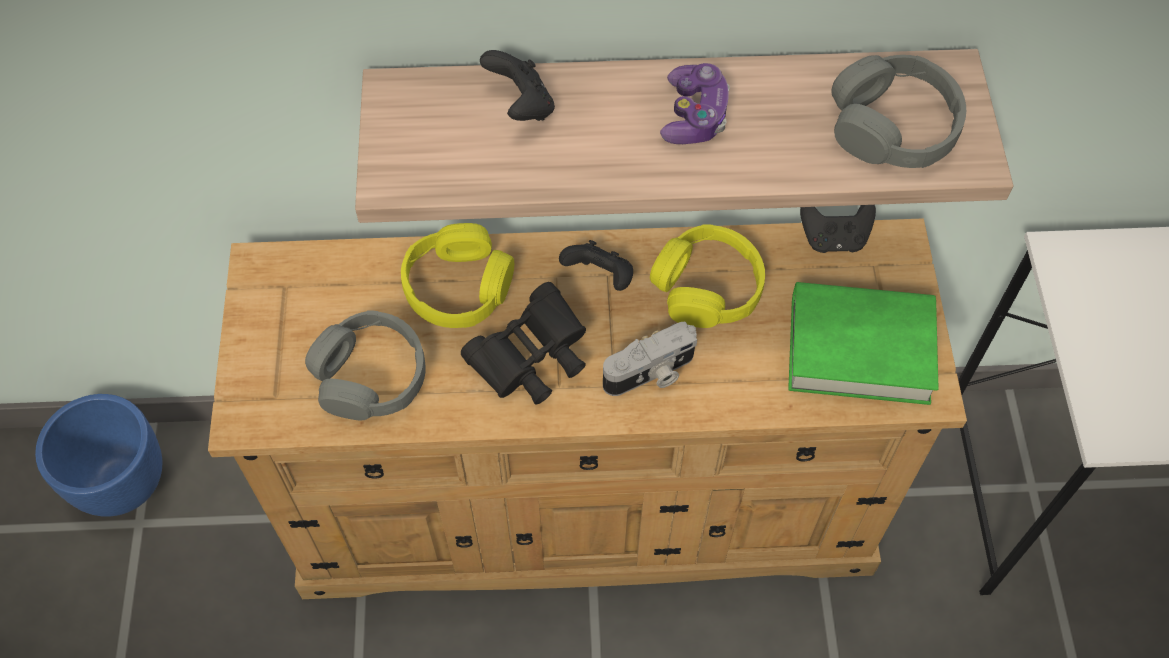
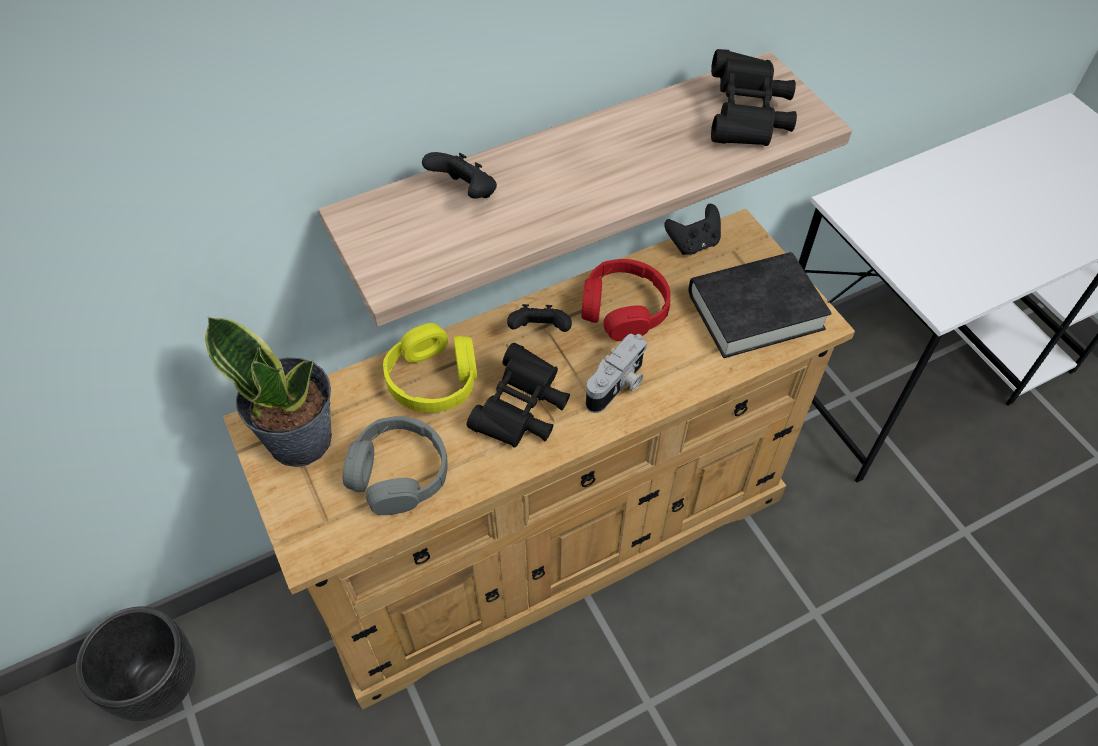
camera: 25 degrees left, 5 degrees down
(123, 483) = (159, 684): blue planter -> black planter
(294, 298) = (301, 438): none -> potted plant
(694, 116) = (602, 157): game controller -> none
(707, 287) = (623, 309): yellow headphones -> red headphones
(859, 349) = (755, 311): green book -> black book
(893, 126) = (747, 118): grey headphones -> black binoculars

